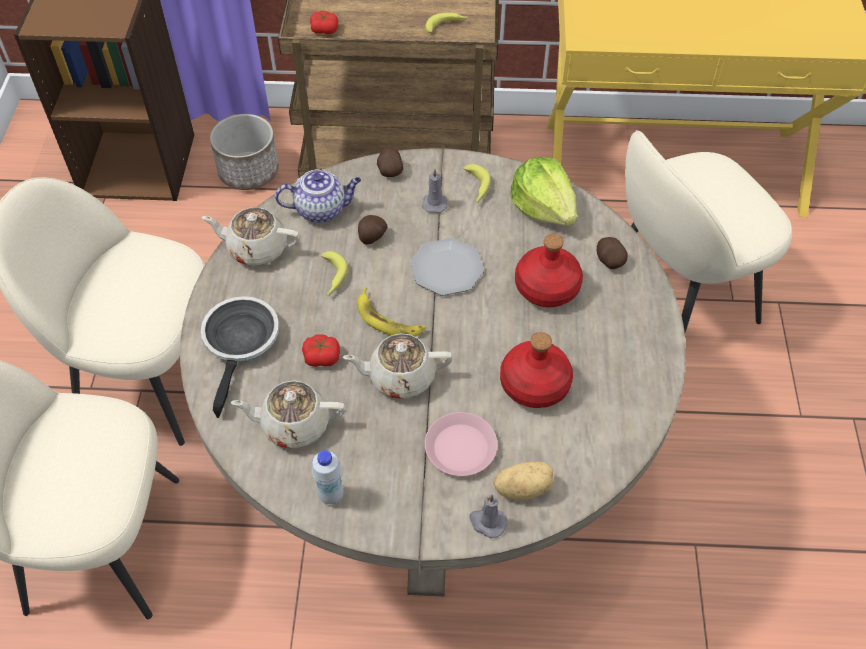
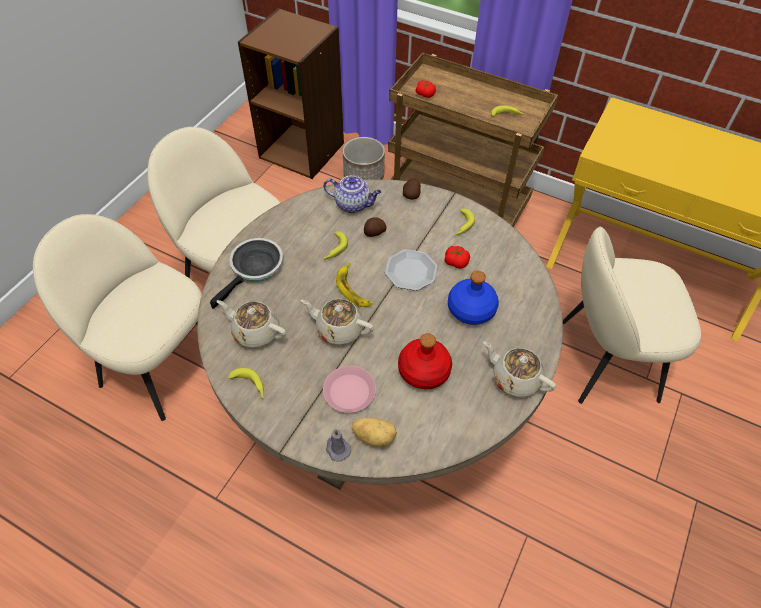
camera: 25 degrees right, 0 degrees up
(256, 248) = (299, 214): beige teapot -> beige teapot (515, 378)
(321, 357) = (297, 296): tomato -> tomato (456, 261)
(331, 495) = (250, 386): white bottle -> banana
(434, 203) = (428, 226): grey candle -> none
(543, 207) = (500, 255): lettuce -> none
(546, 287) = (470, 309): red bottle -> blue bottle
(609, 260) = (526, 307): potato -> none

